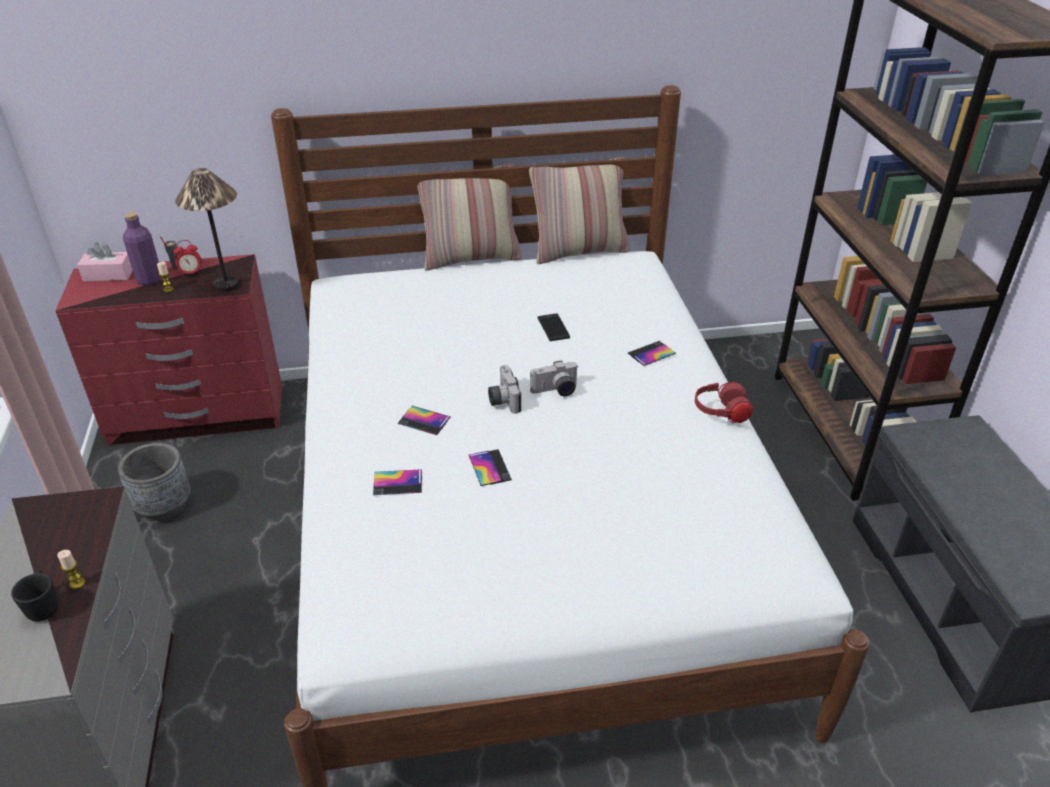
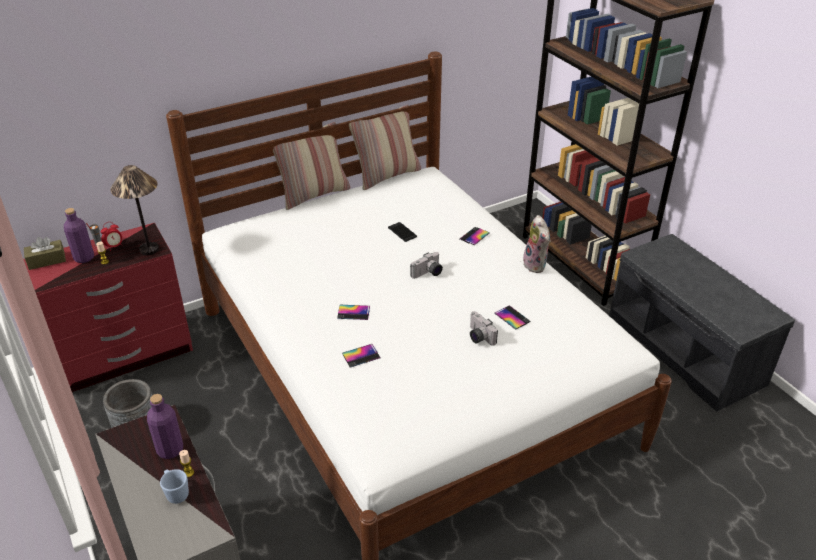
camera: 20 degrees left, 0 degrees up
(44, 606) = (176, 493): black mug -> blue mug
(77, 545) = (170, 450): none -> purple bottle
(108, 274) = (46, 260): pink tissue box -> brown tissue box
(489, 467) = (414, 332): phone -> phone (512, 317)
(502, 399) = (397, 287): camera -> camera (478, 337)
(721, 414) = (536, 265): red headphones -> plush toy

